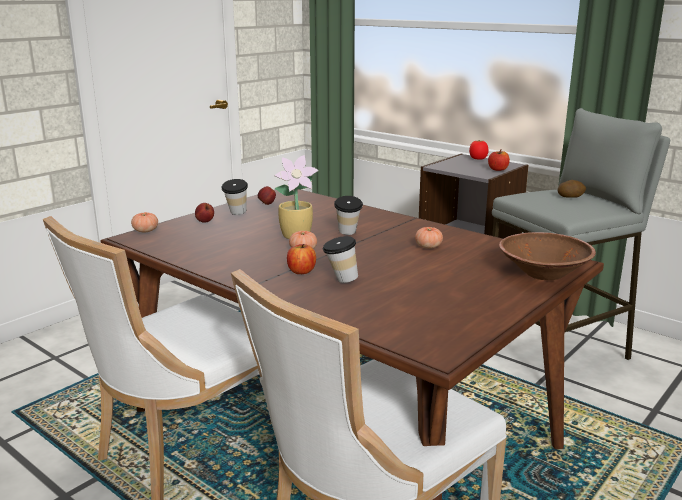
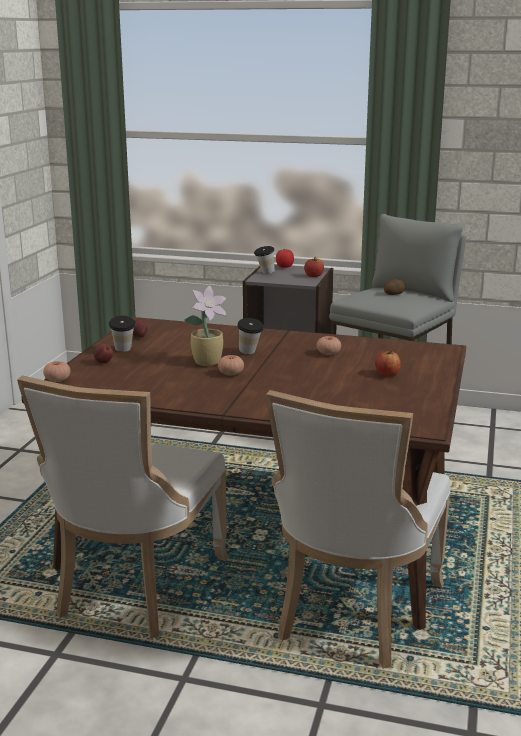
camera: 25 degrees left, 0 degrees up
(301, 271) = (252, 390): apple -> apple (387, 374)
(340, 280) = (293, 392): cup -> cup (264, 273)
(544, 273) = (435, 360): brown bowl -> none

